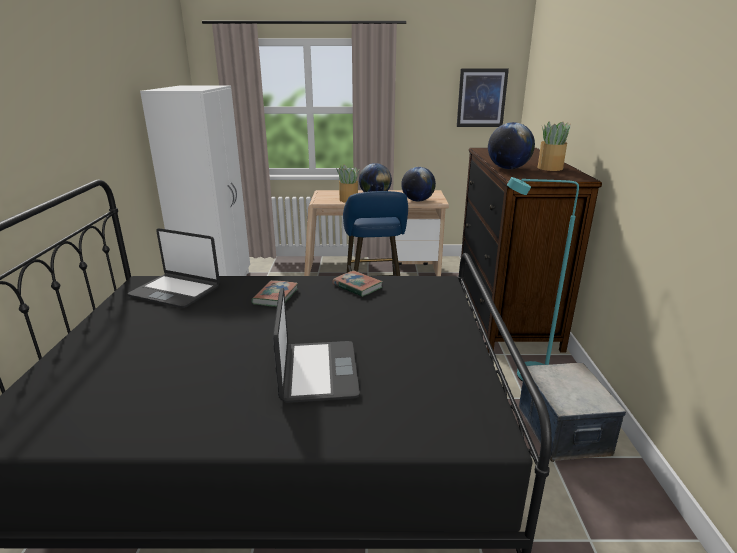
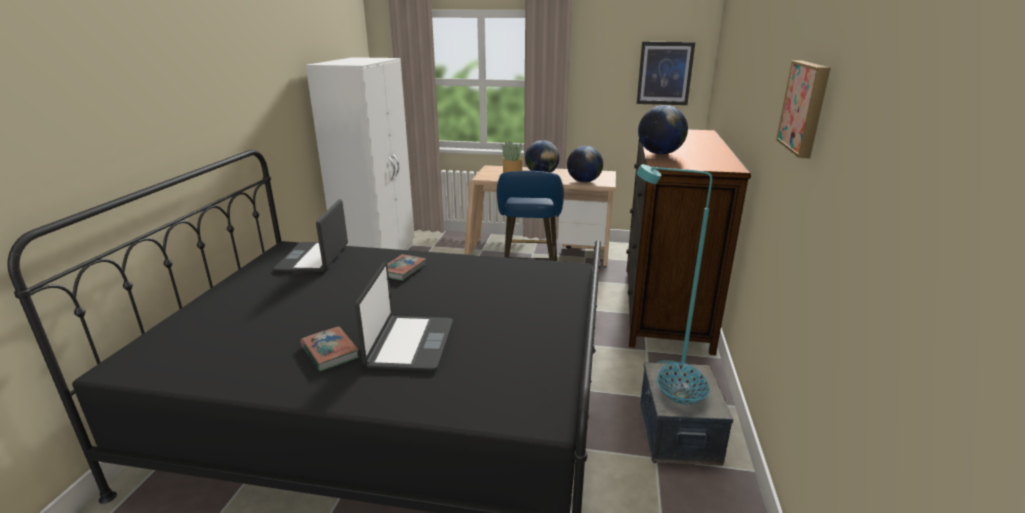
camera: 10 degrees right, 0 degrees up
(176, 291) = (314, 258): laptop -> laptop turned 60 degrees clockwise
(357, 286) = (484, 266): book -> book (330, 352)
(550, 168) = (707, 155): potted plant -> none
(571, 395) = (681, 396): none -> bowl
(684, 114) = (806, 107): none -> picture

